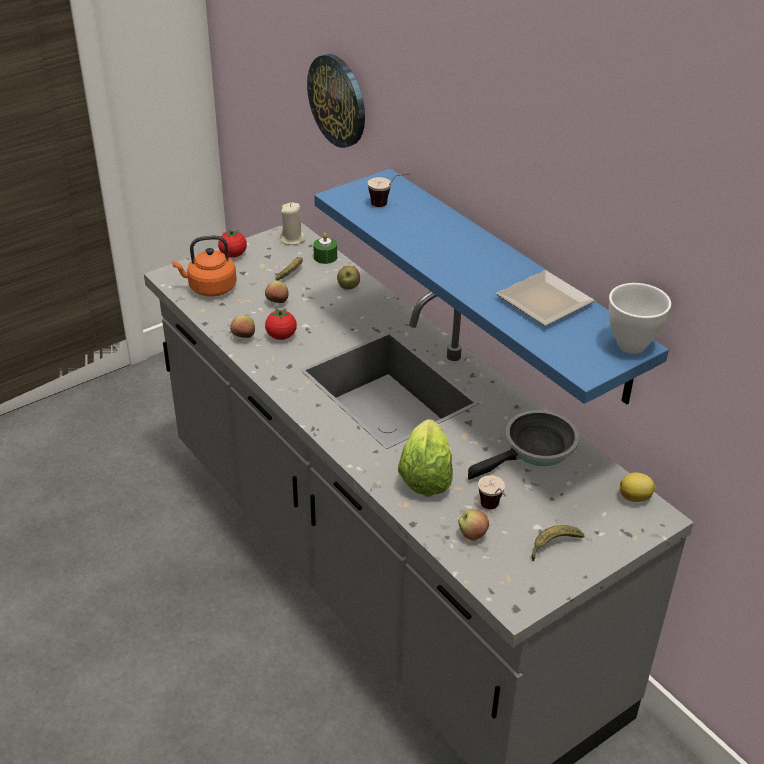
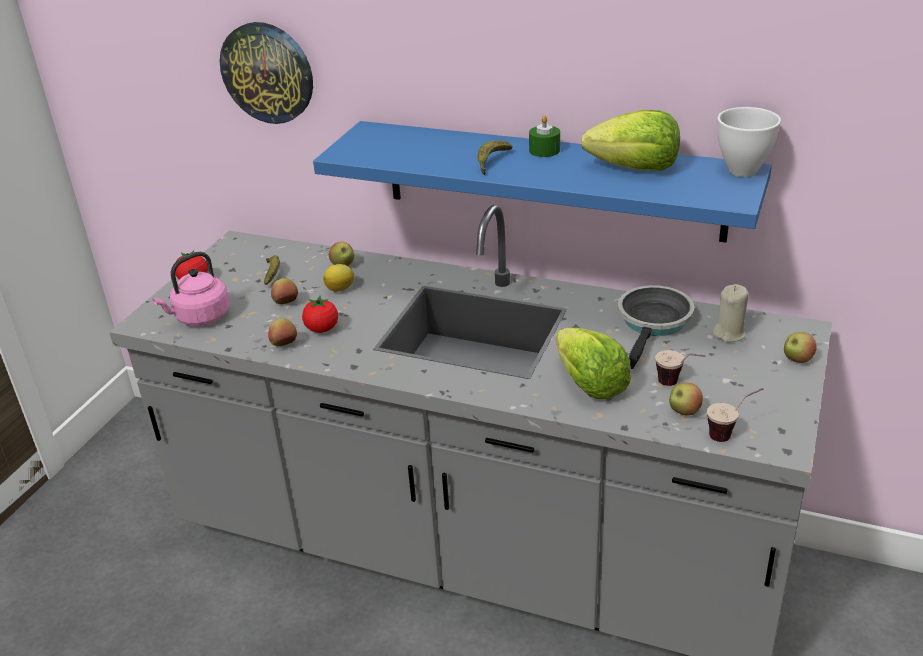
camera: 30 degrees left, 5 degrees down
(210, 288) = (200, 317): orange kettle -> pink kettle
(292, 239) = (242, 247): beige candle -> beige candle (729, 333)
(325, 257) = (292, 250): green candle -> green candle (544, 150)
(388, 205) = (397, 146): cup -> cup (731, 433)
(544, 304) = (635, 168): plate -> lettuce
(553, 545) = (756, 388): banana -> banana (492, 162)
(618, 539) = (797, 360): none -> apple
(635, 498) = (771, 324): lemon -> lemon (341, 288)

